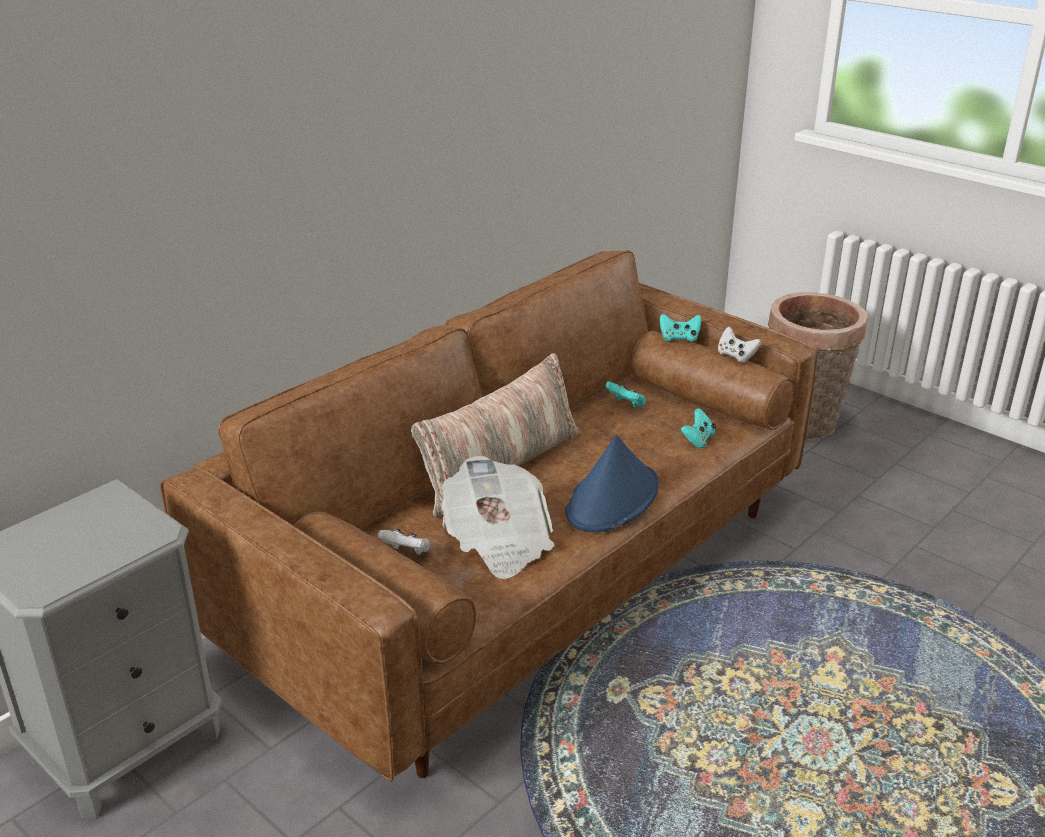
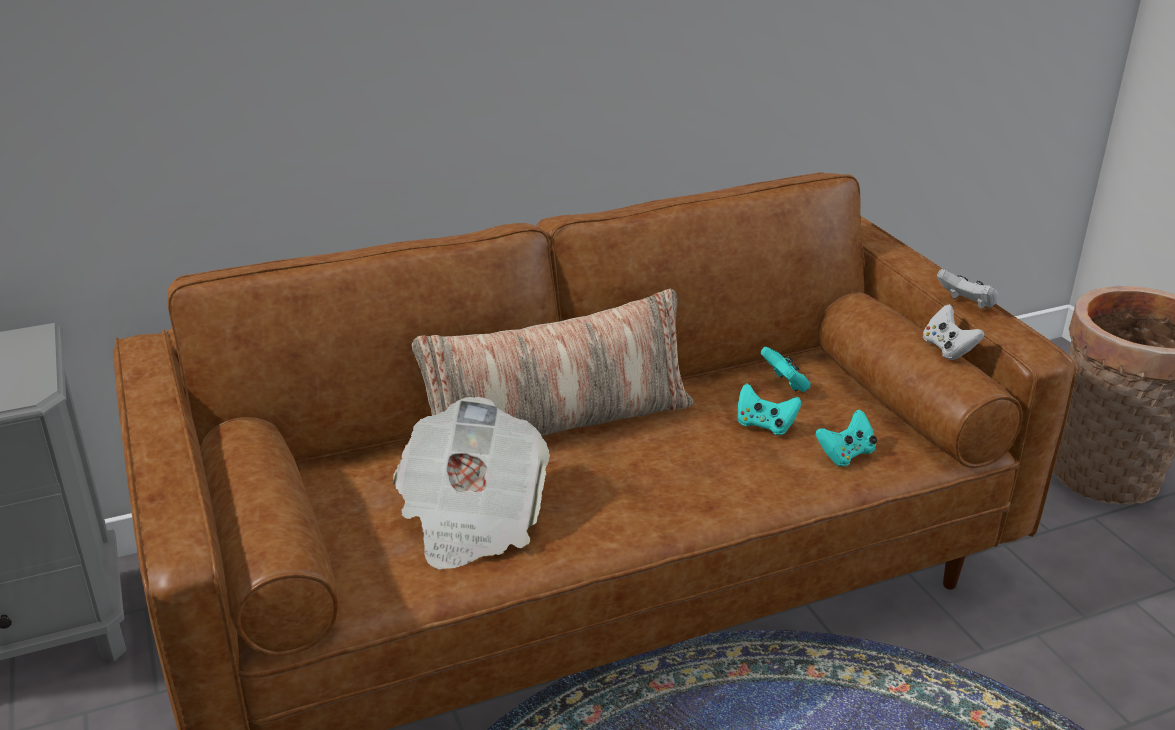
camera: 25 degrees right, 0 degrees up
(407, 552) = (359, 499): white game controller -> white game controller (966, 304)
(612, 499) = (663, 503): blue hat -> none
(679, 338) = (886, 309): turquoise game controller -> turquoise game controller (765, 425)

